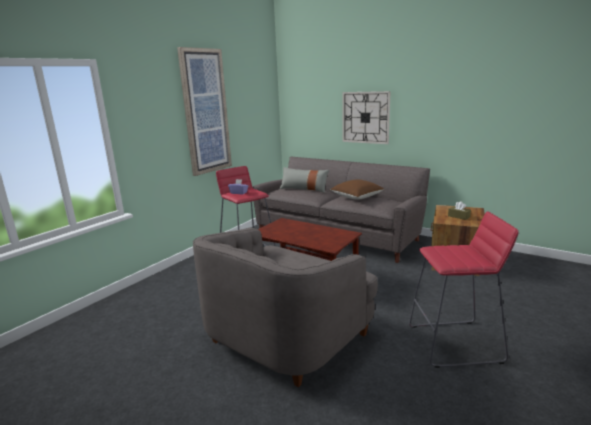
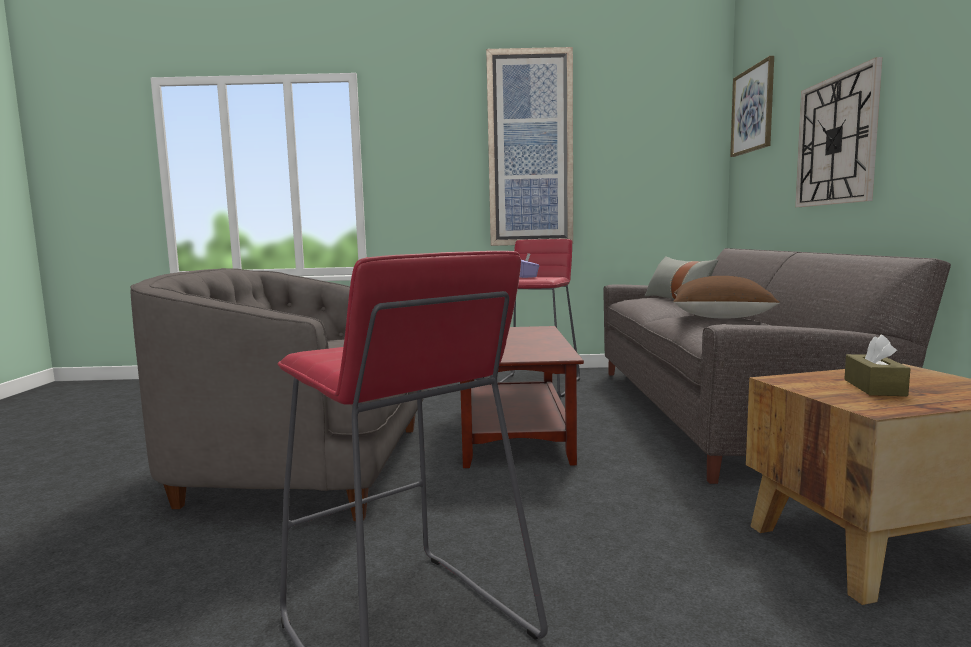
camera: 55 degrees right, 10 degrees down
(300, 90) = (753, 110): none -> picture

